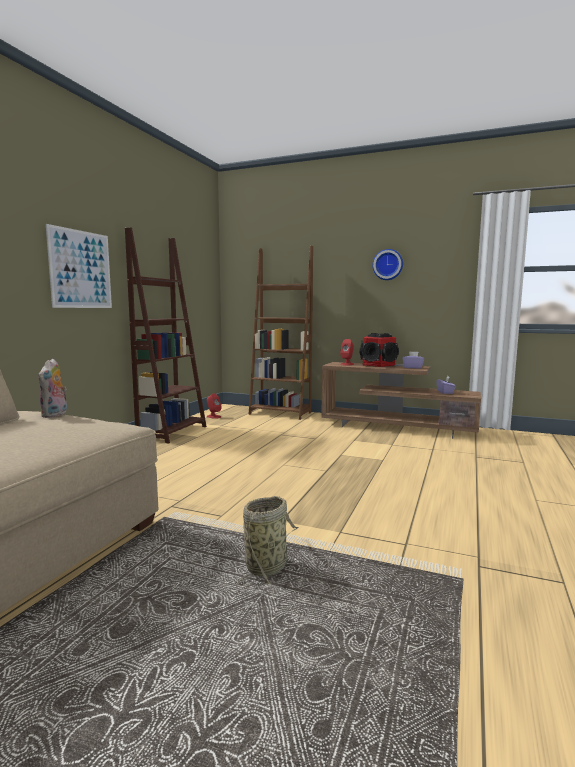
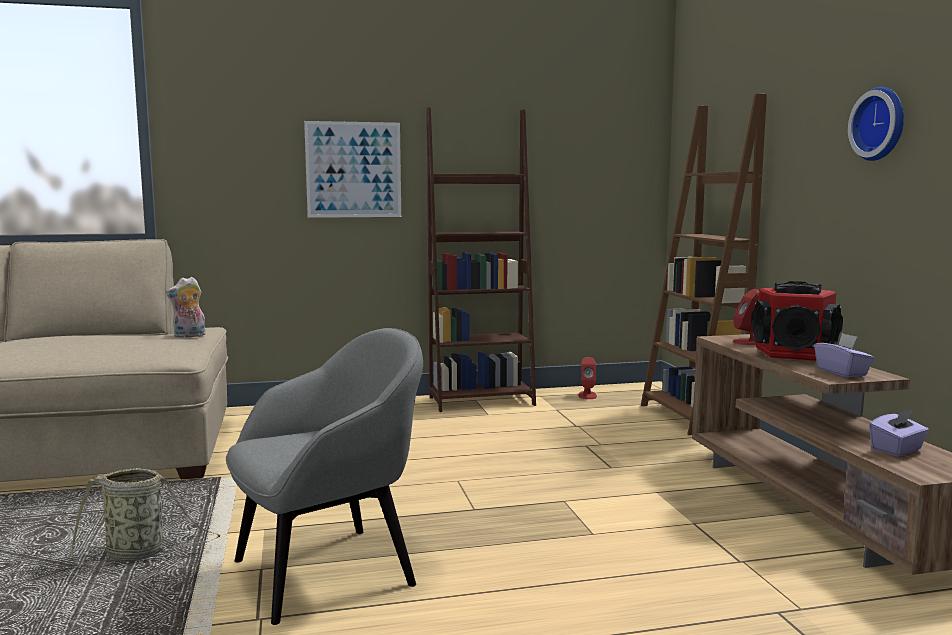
camera: 55 degrees right, 0 degrees up
(363, 516) = (328, 571): none -> grey armchair

